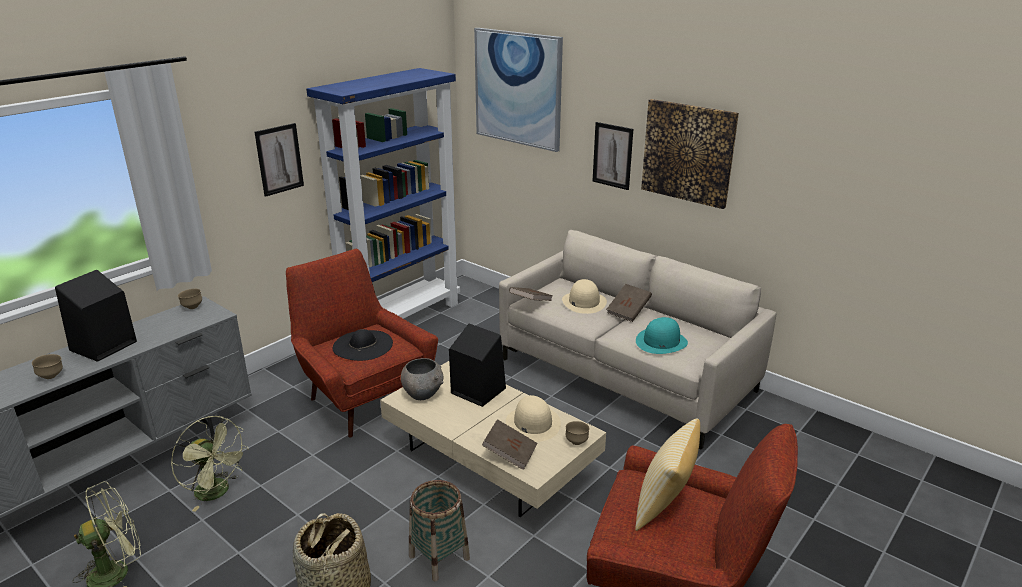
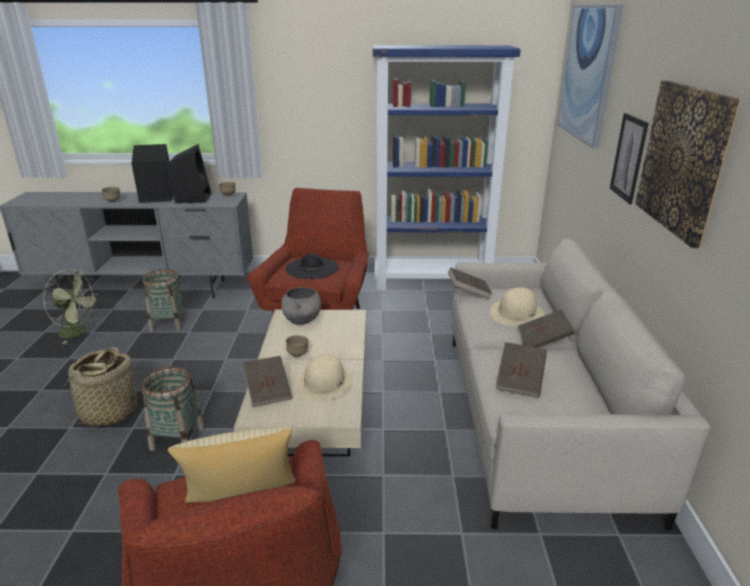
camera: 50 degrees right, 0 degrees up
(218, 492) = (168, 323): green fan -> basket
(279, 159) = (340, 104): picture -> none
(477, 390) = (336, 338): black speaker -> black speaker (193, 198)
(576, 442) = (324, 417): brown bowl -> brown bowl (298, 355)
(661, 342) = (520, 381): turquoise hat -> brown book

